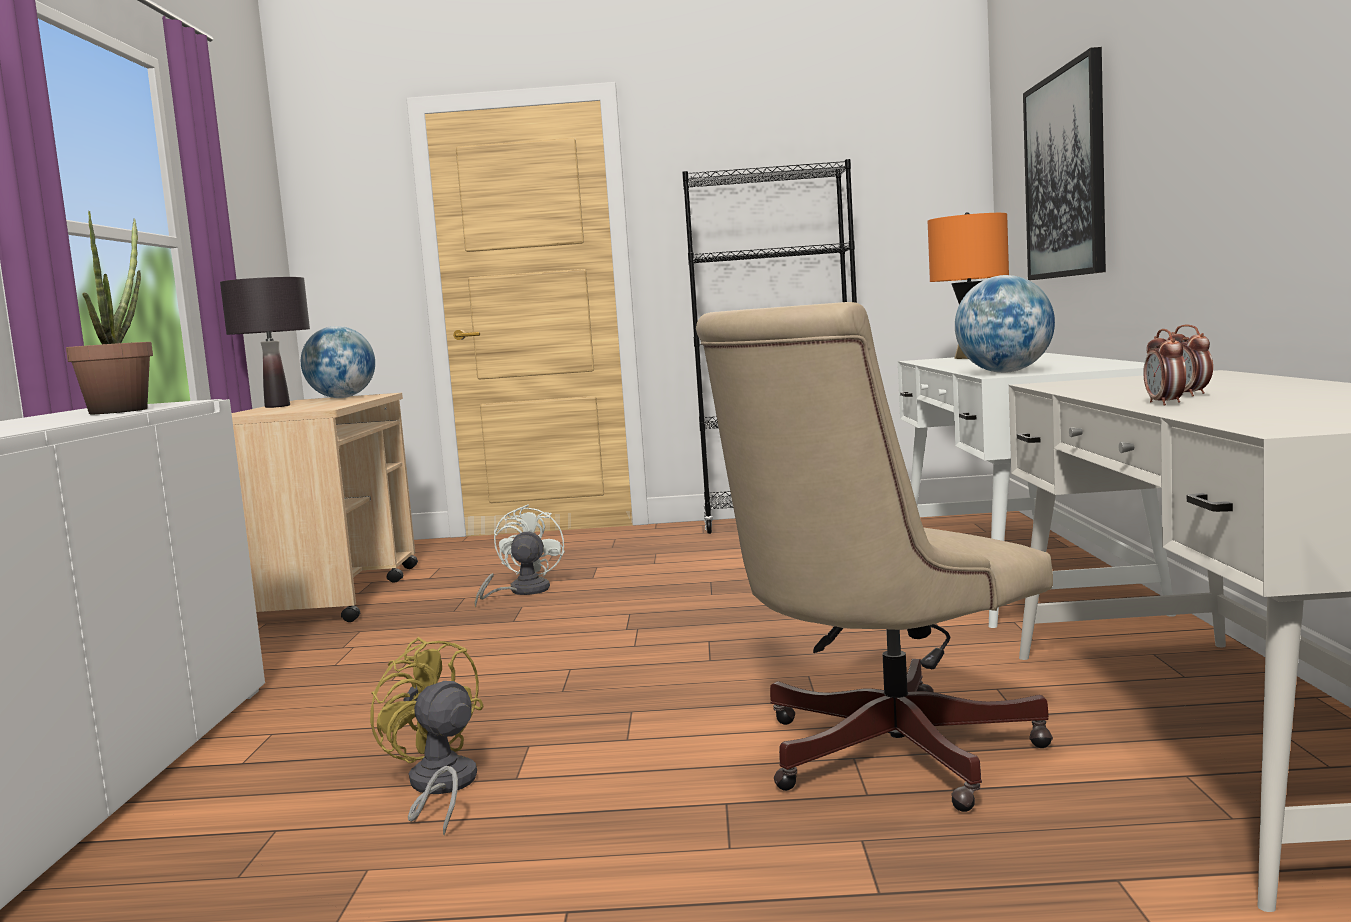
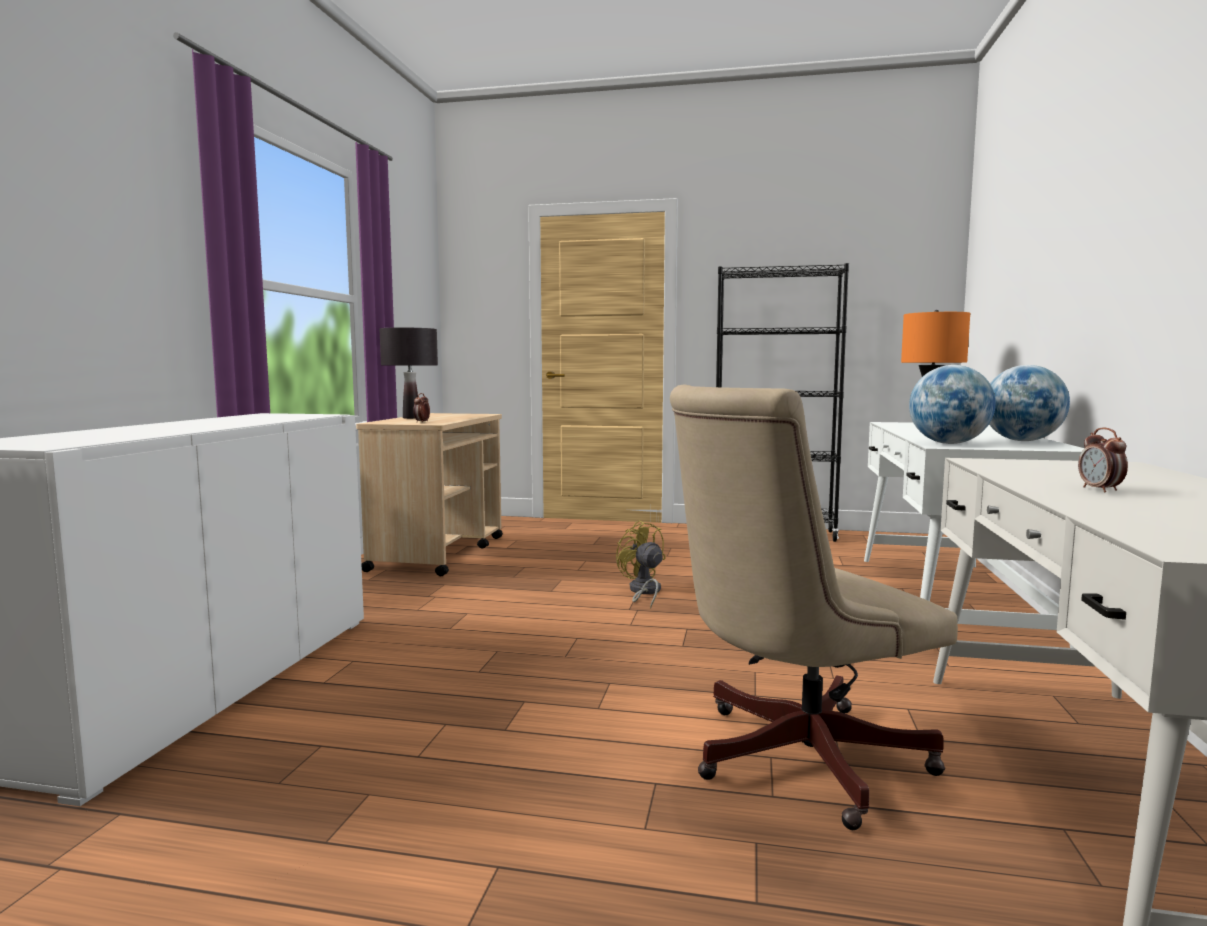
camera: 10 degrees right, 0 degrees up
(124, 410) = (273, 419): potted plant -> none
(342, 398) = (459, 414): globe -> globe (1022, 441)
(439, 788) = (446, 729): yellow fan -> yellow fan (643, 592)
(521, 592) = (565, 567): white fan -> none
(1065, 175) = (1023, 284): picture -> none
(1165, 403) = (1075, 498): alarm clock -> alarm clock (422, 422)

